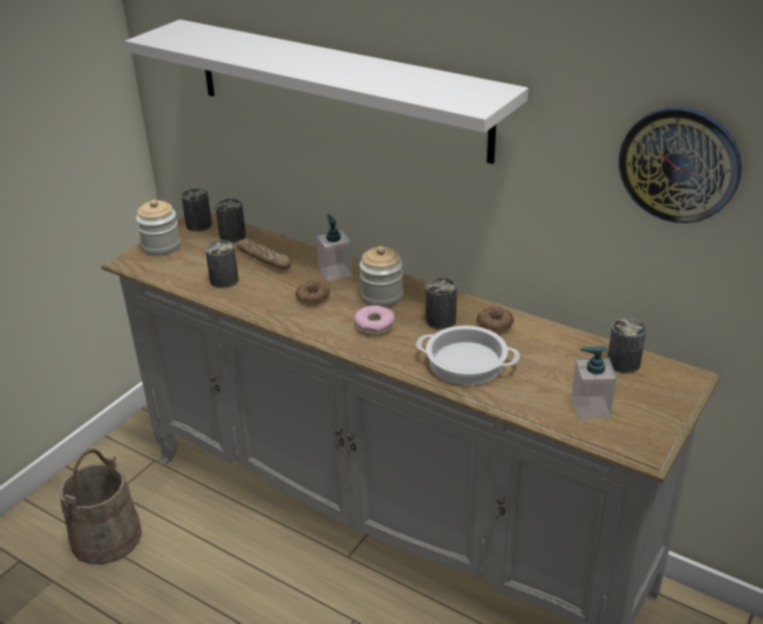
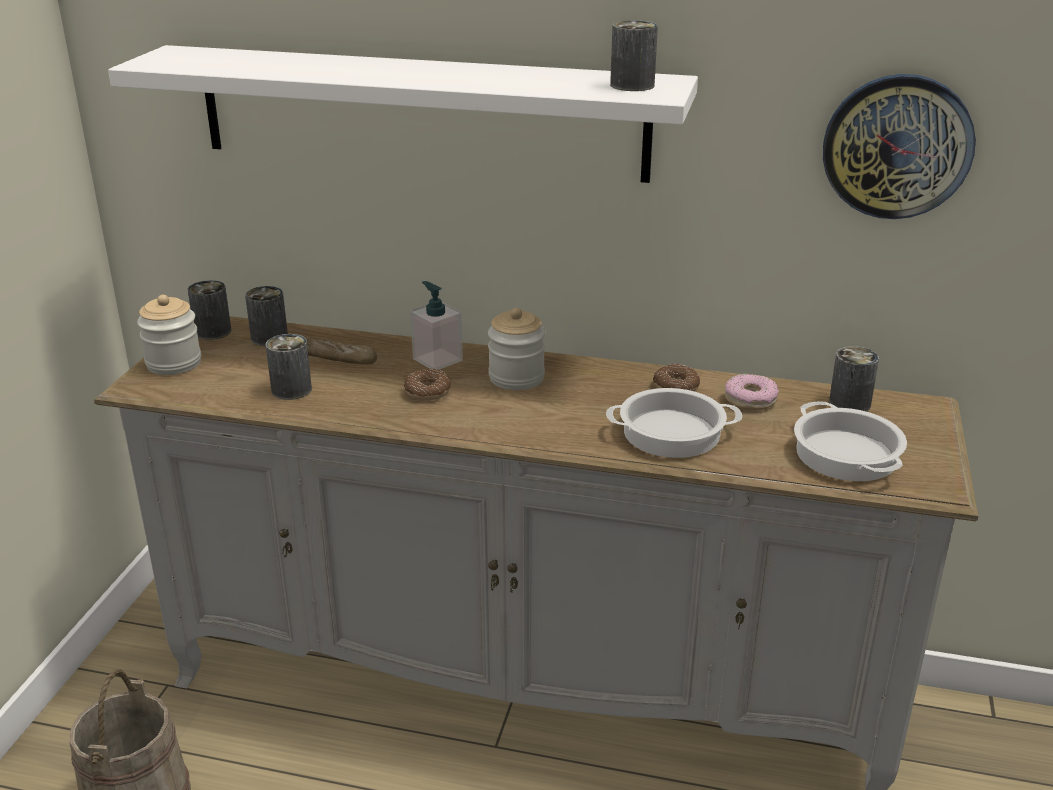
camera: 20 degrees left, 5 degrees down
(374, 326) = (530, 411): donut -> donut (750, 399)
(440, 320) = (608, 392): can -> can (632, 85)
(590, 407) = (848, 455): soap dispenser -> cooking pot

